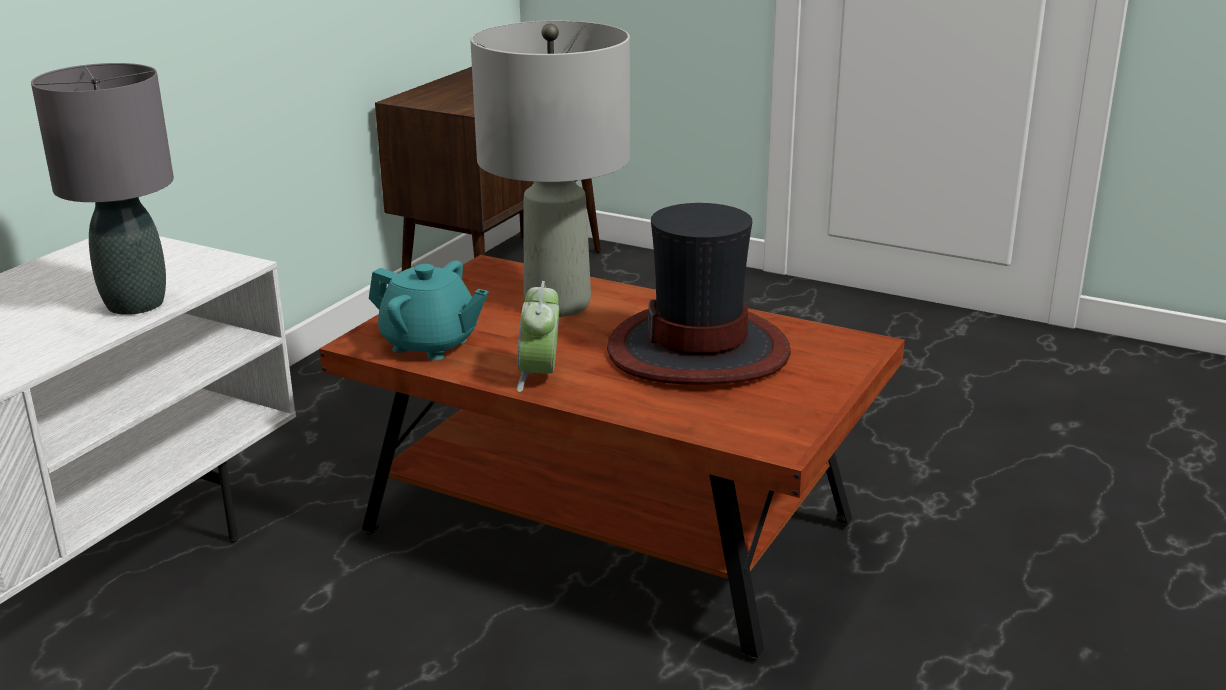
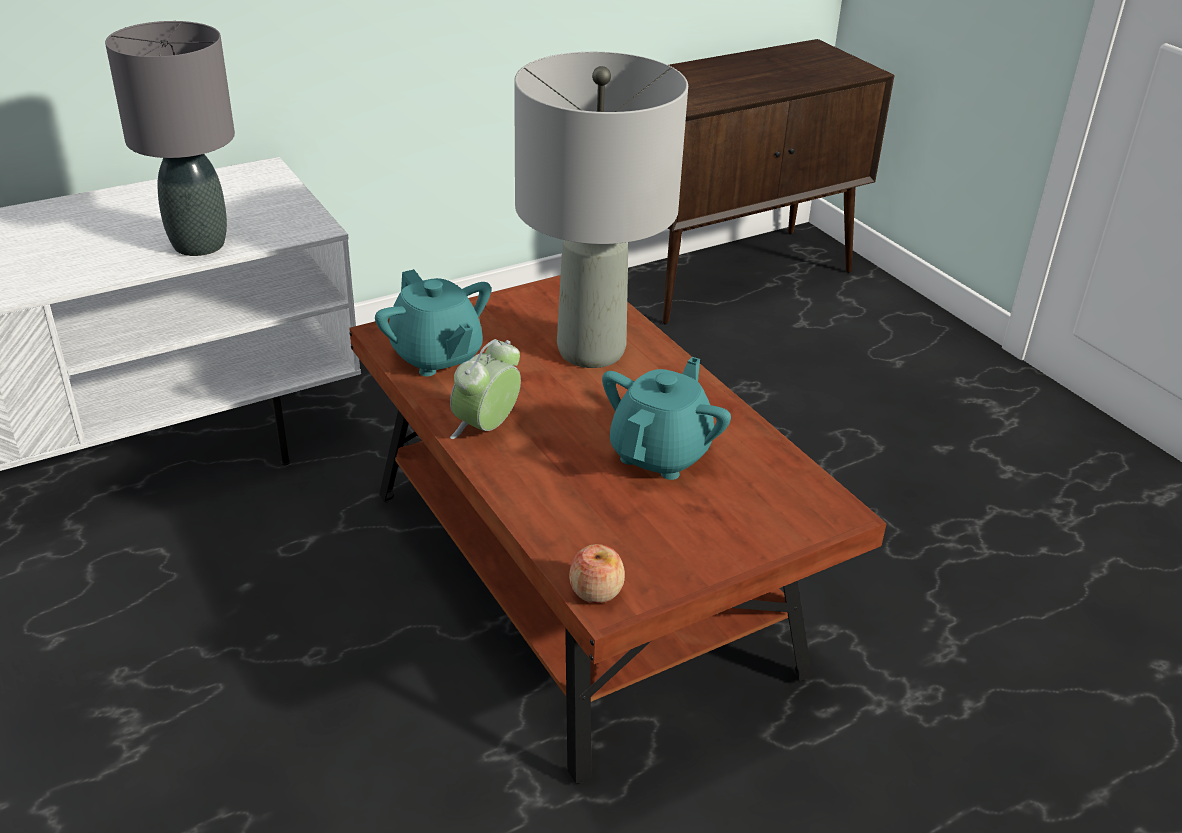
camera: 30 degrees right, 10 degrees up
(699, 350) = (661, 454): hat -> turquoise teapot
(763, 443) = (596, 591): none -> apple

